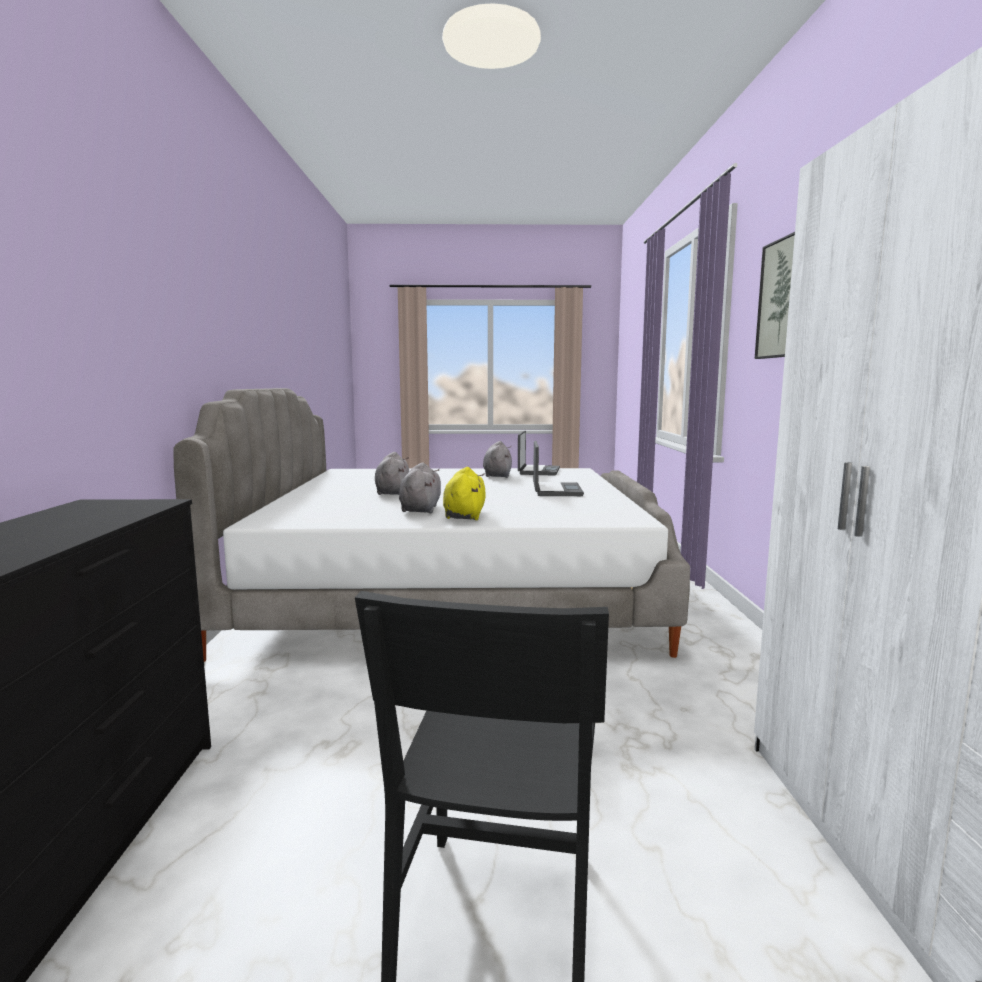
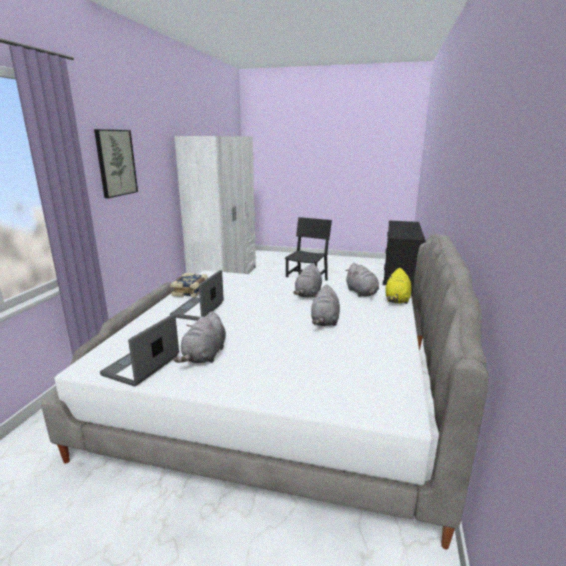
camera: 165 degrees left, 10 degrees up
(328, 515) = (362, 293): none -> grey plush toy
(464, 515) = (286, 285): yellow plush toy -> yellow plush toy (397, 300)
(606, 502) = (191, 291): none -> book

